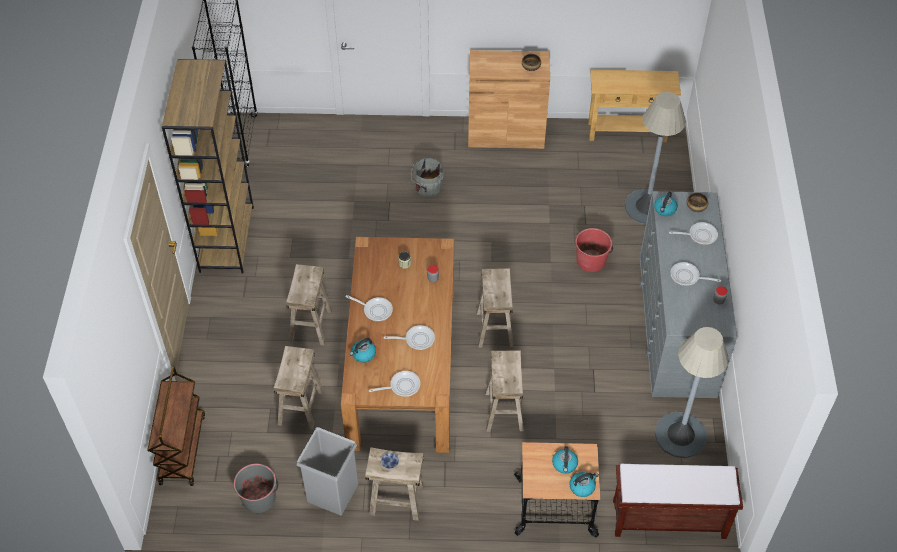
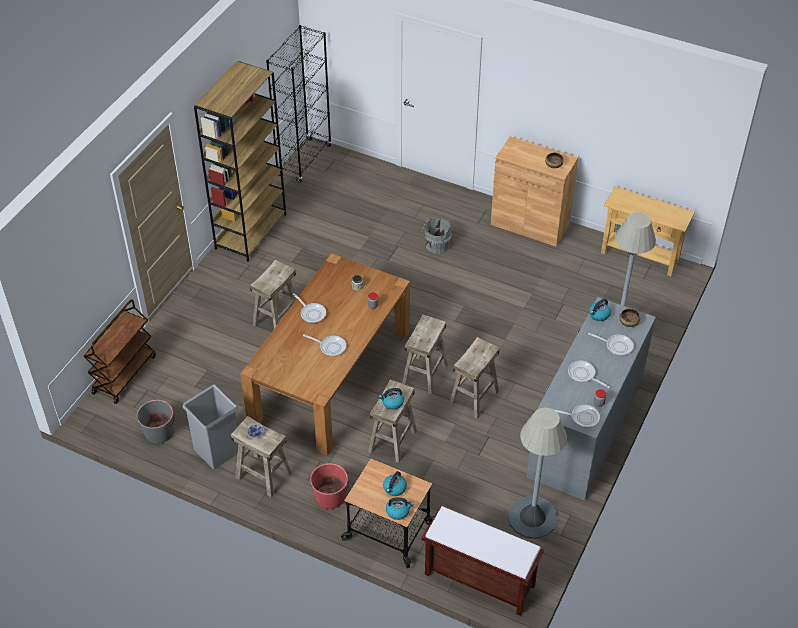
camera: 25 degrees right, 5 degrees down
(300, 407) = (231, 377): beige stool -> beige stool (473, 397)
(363, 354) = (281, 343): kettle -> kettle (392, 402)
(402, 386) = (296, 377): frying pan -> frying pan (582, 417)
(591, 260) = (541, 350): red bucket -> red bucket (330, 496)

